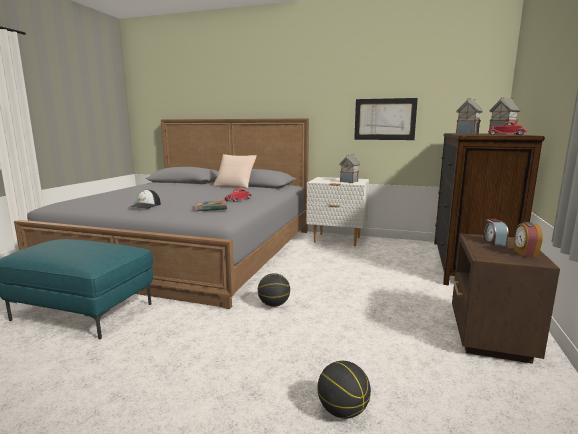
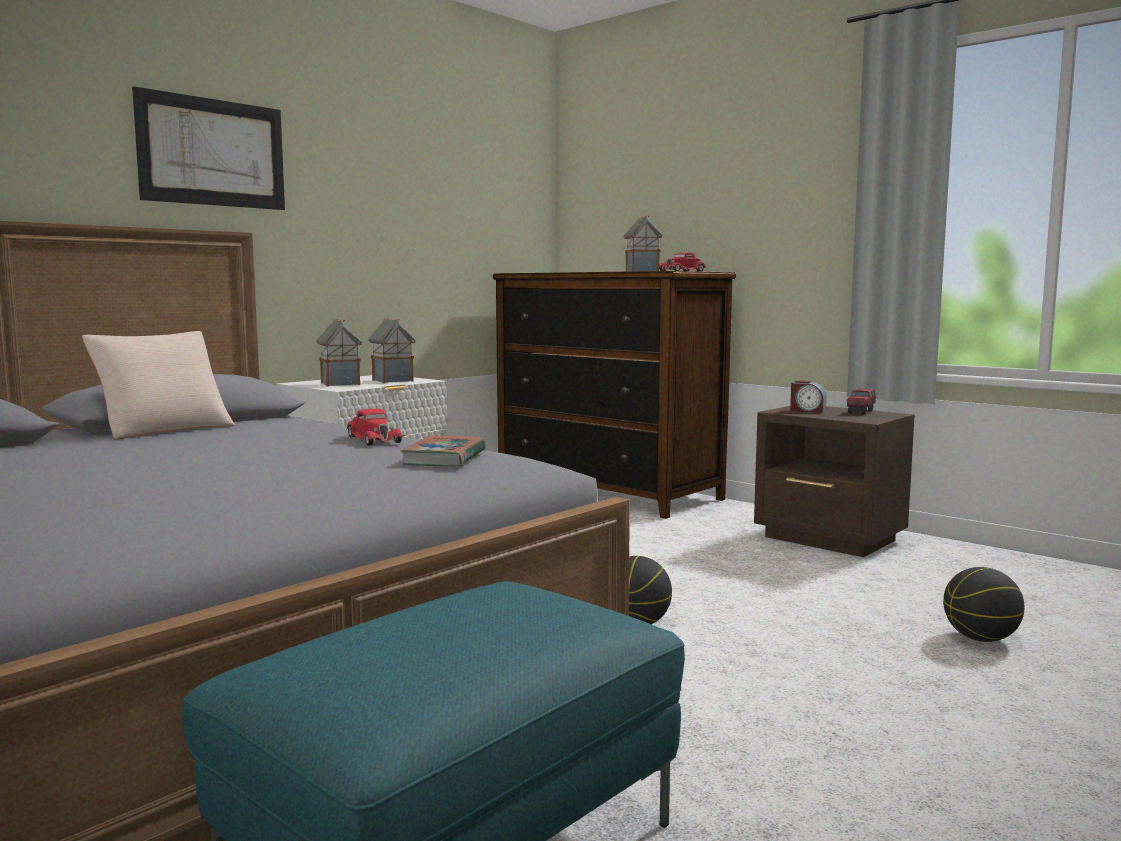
camera: 65 degrees left, 5 degrees down
(145, 206) = (285, 493): cap -> none
(384, 119) = (398, 243): picture -> picture (213, 152)
(467, 134) = (604, 271): toy house -> toy house (341, 384)
(525, 253) = (861, 412): alarm clock -> toy truck

